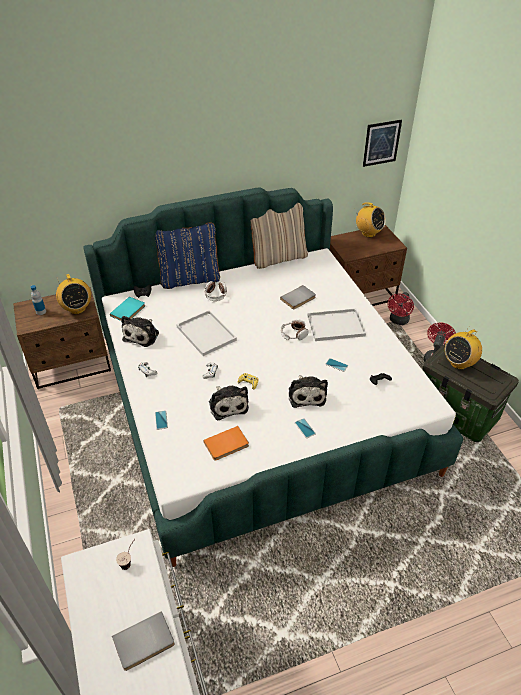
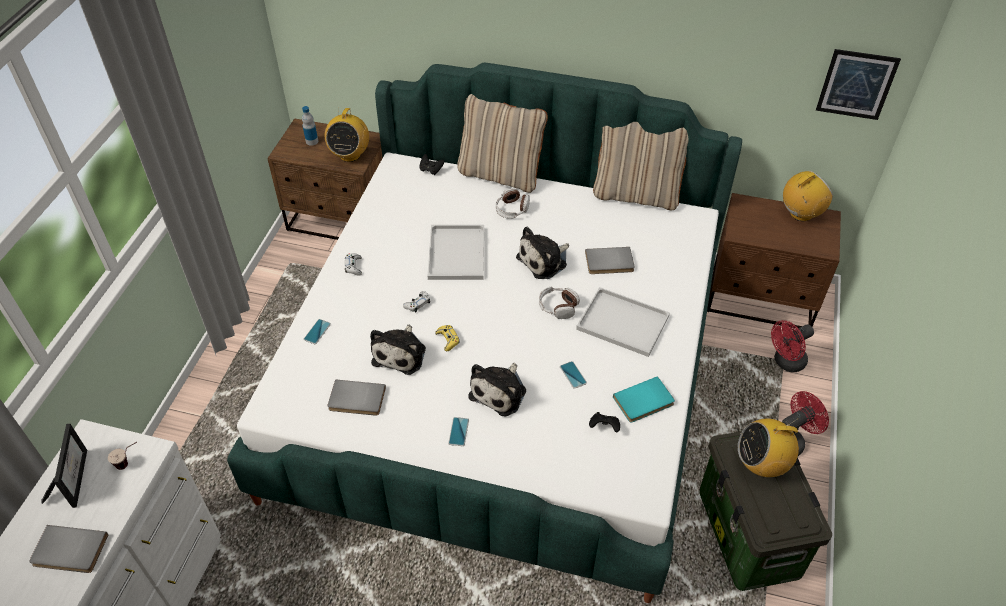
camera: 35 degrees right, 5 degrees up
(96, 596) = (73, 478): none -> picture frame
(129, 311) = (398, 183): turquoise book -> turquoise book (644, 402)
(142, 335) = (386, 220): plush toy -> plush toy (544, 261)
(190, 279) = (501, 174): blue pillow -> beige pillow
(227, 445) = (356, 400): orange book -> grey book
(368, 233) = (800, 214): radio -> radio turned 105 degrees counterclockwise

